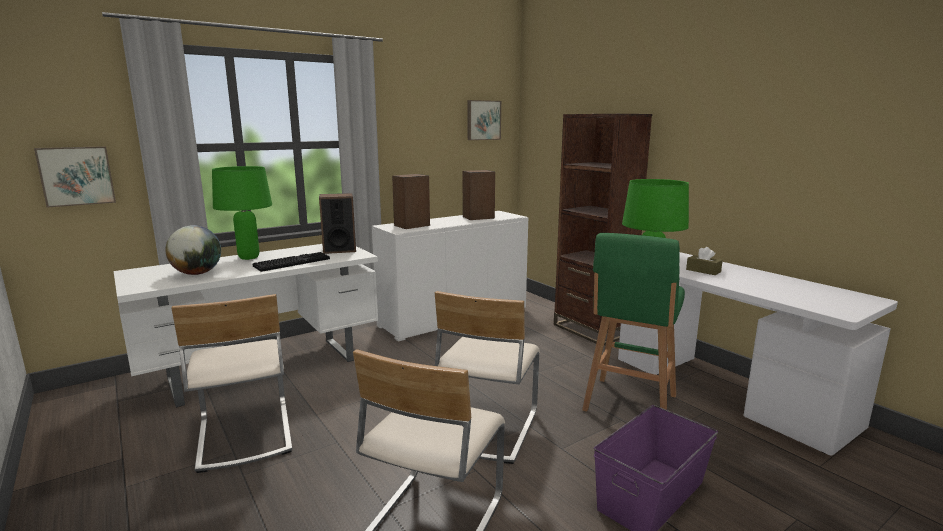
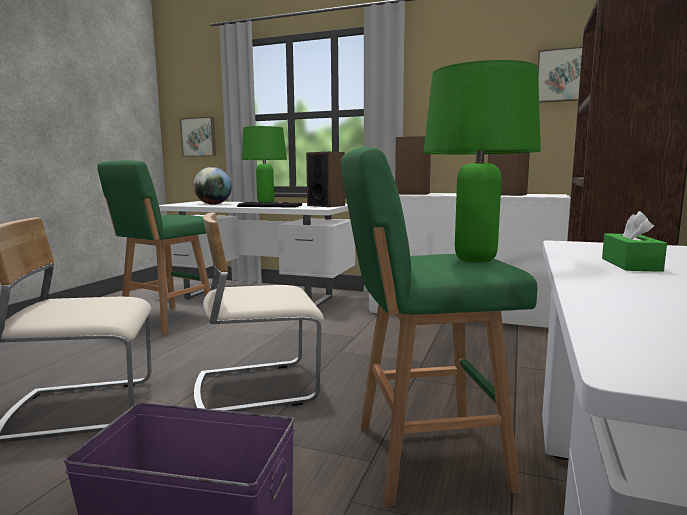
camera: 55 degrees right, 5 degrees down
(243, 435) = (166, 321): beige chair -> green stool
(703, 271) = (630, 264): brown tissue box -> green tissue box

